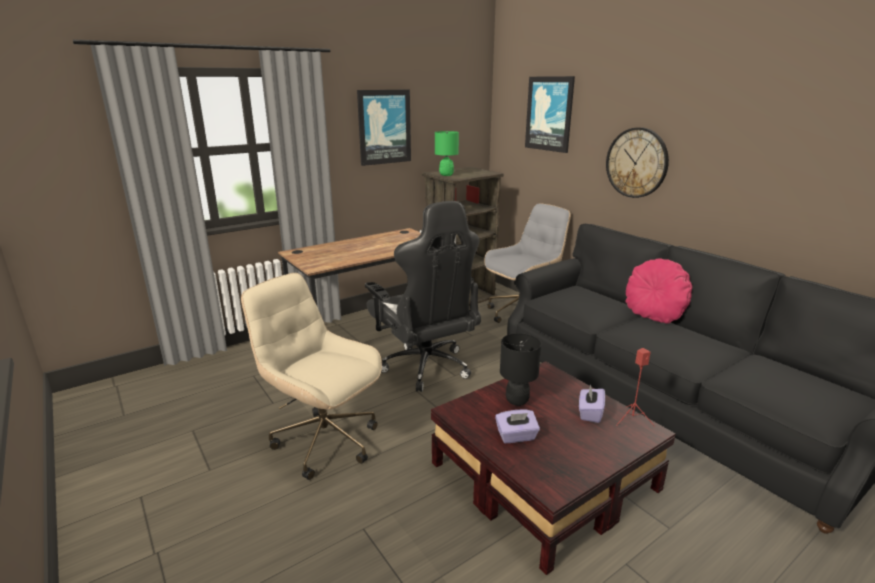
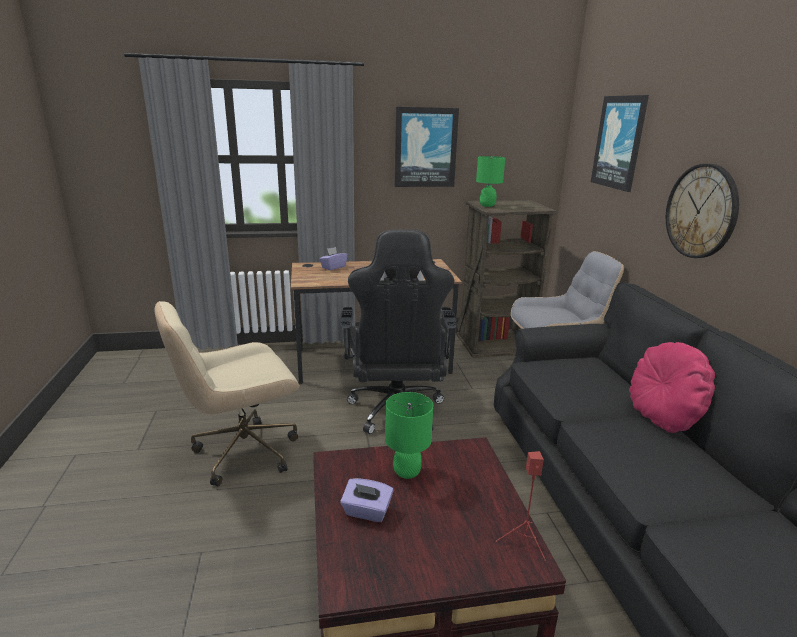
camera: 25 degrees right, 0 degrees up
(323, 441) = (242, 454): beige office chair -> beige office chair turned 90 degrees counterclockwise
(516, 401) = (406, 472): black table lamp -> green table lamp
(590, 413) = (477, 514): purple tissue box -> purple tissue box (333, 267)

